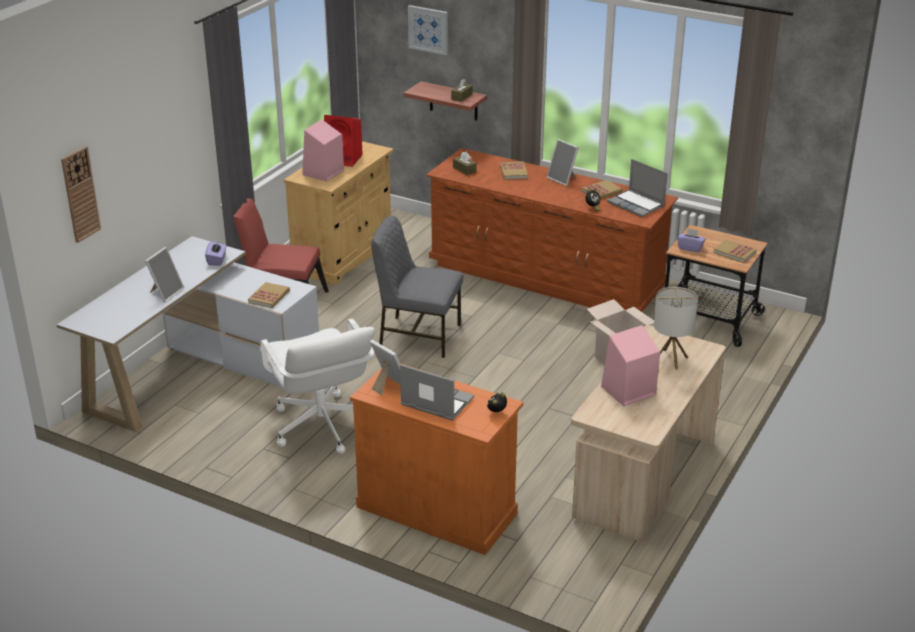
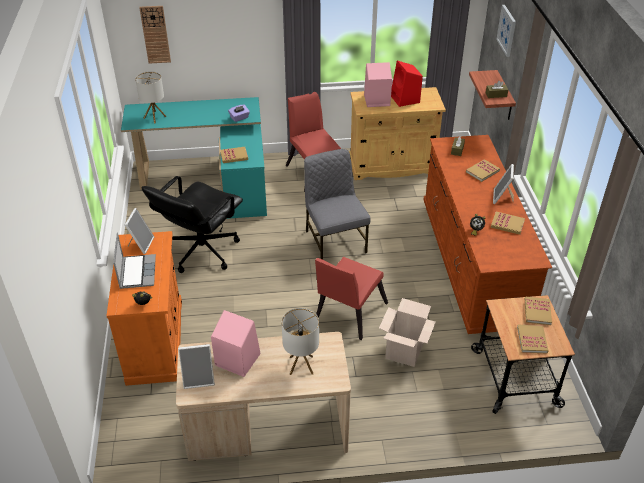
camera: 55 degrees right, 10 degrees up
(123, 312) = (154, 117): none -> table lamp
(165, 293) = (187, 119): picture frame -> picture frame (199, 378)
(198, 373) = (212, 179): white desk -> turquoise desk
(321, 426) = (201, 251): white office chair -> black office chair
(536, 371) = (348, 314): none -> red chair
(637, 204) = (510, 250): laptop -> none
(690, 248) = (508, 311): purple tissue box -> none
(705, 237) = (537, 312): none -> book

